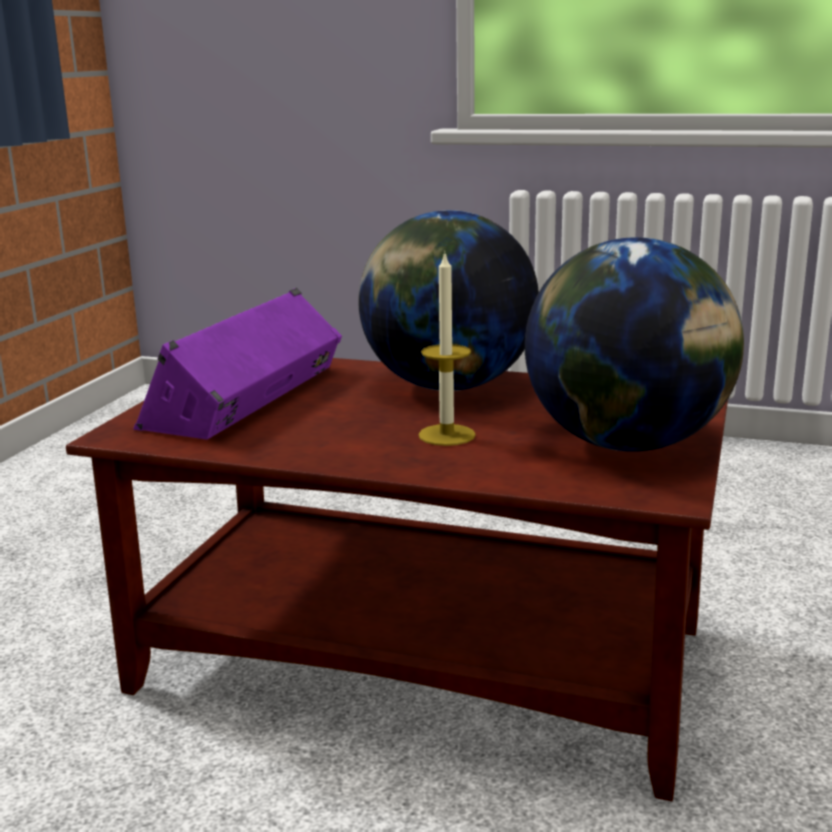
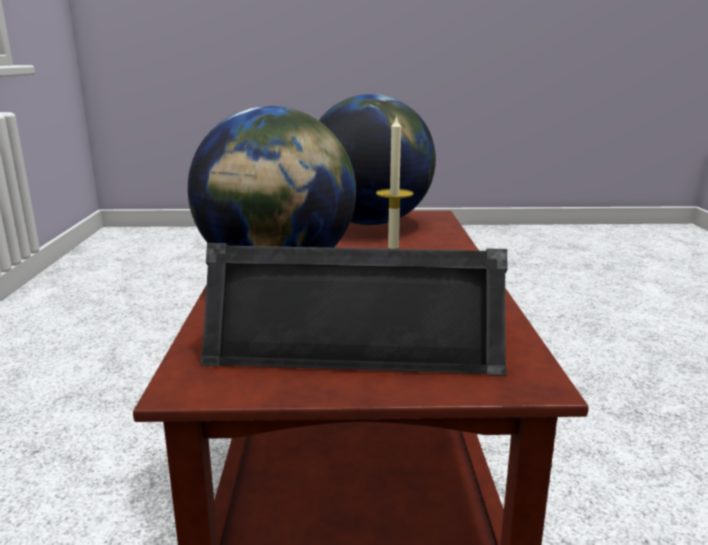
camera: 110 degrees left, 0 degrees up
(250, 397) = (355, 340): purple speaker -> black speaker

